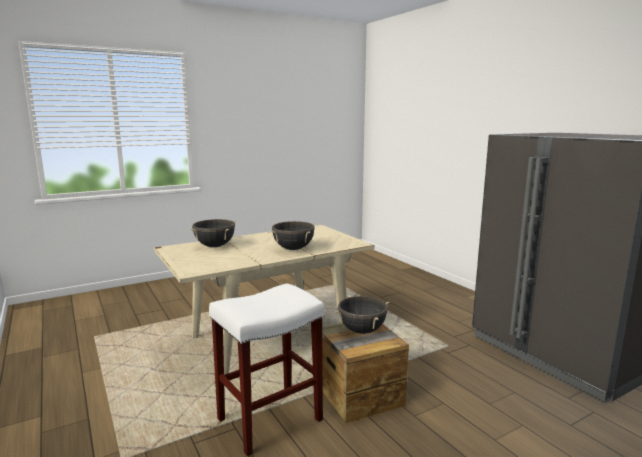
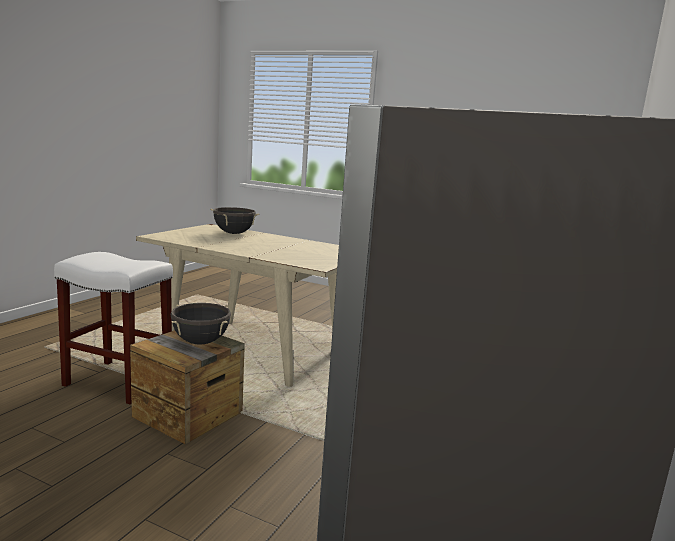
camera: 55 degrees right, 0 degrees up
(293, 249) = (260, 250): black cooking pot -> none

